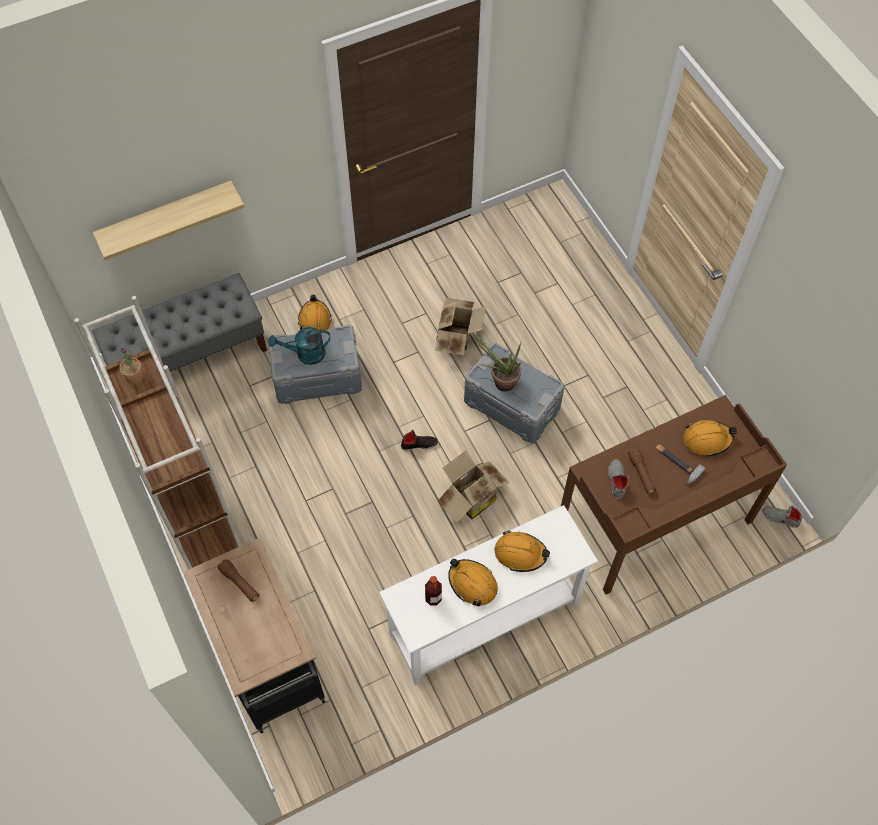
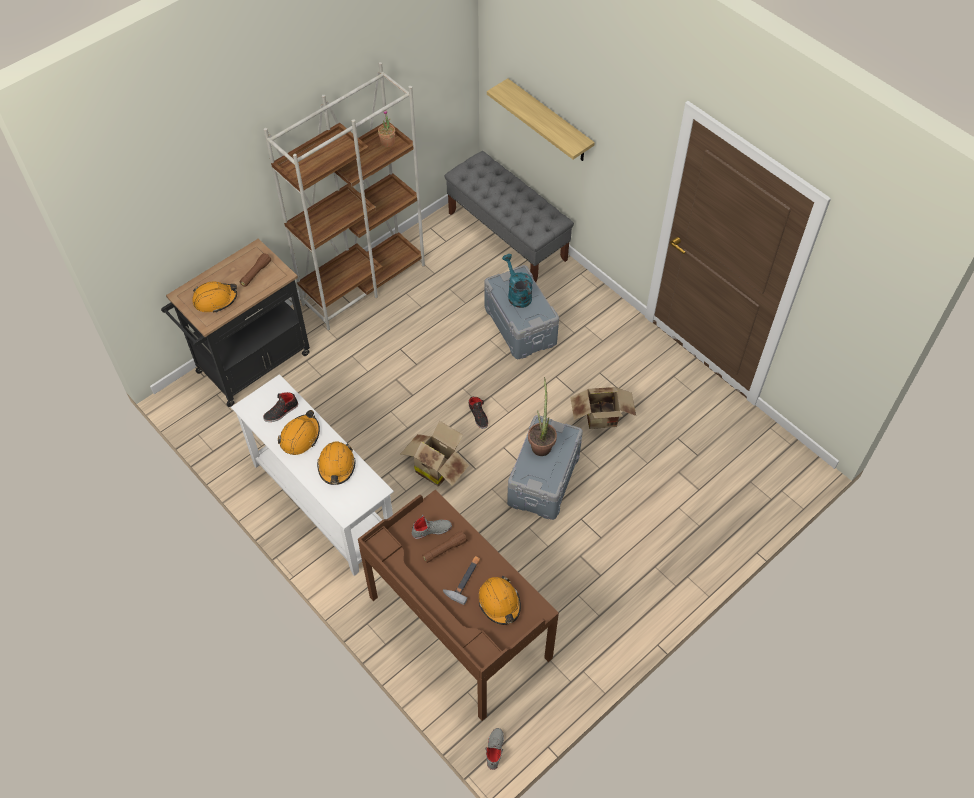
camera: 75 degrees right, 5 degrees down
(314, 320) = (576, 308): orange hard hat -> orange hard hat (215, 300)
(433, 598) = (281, 412): bottle -> black shoe

